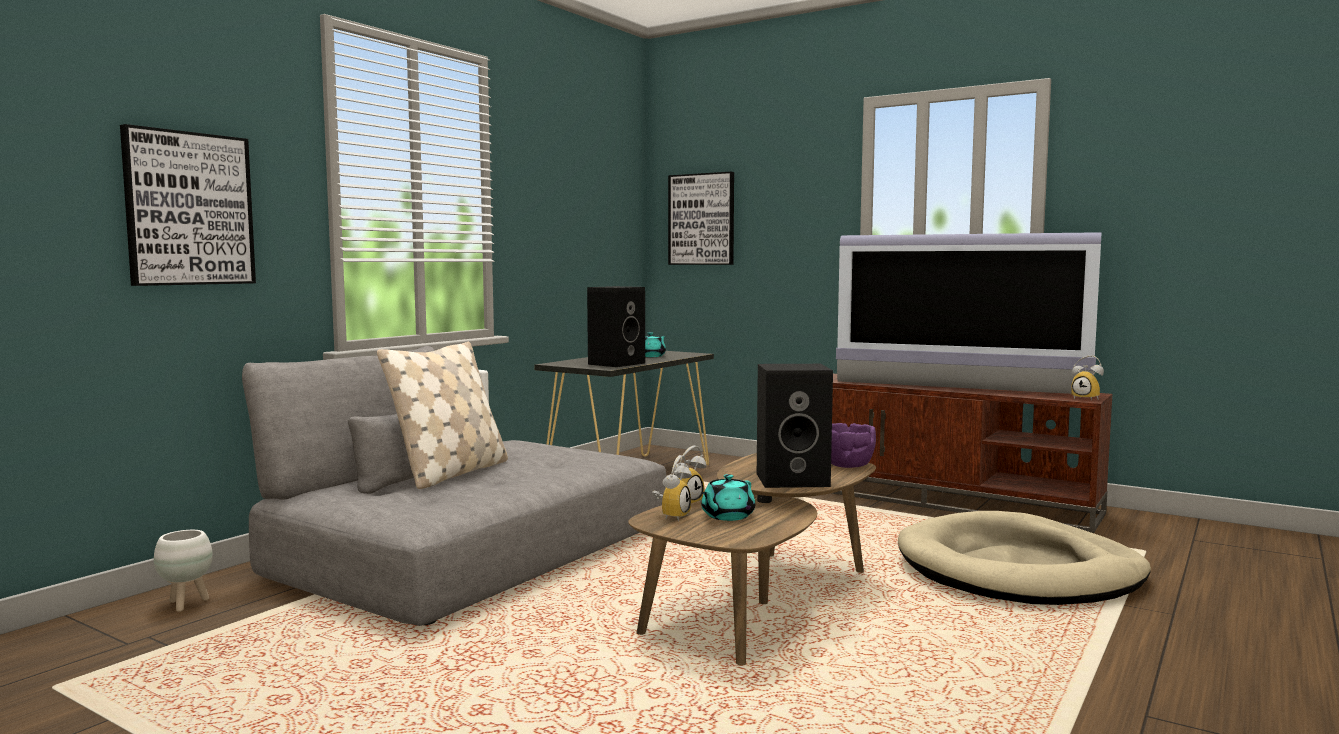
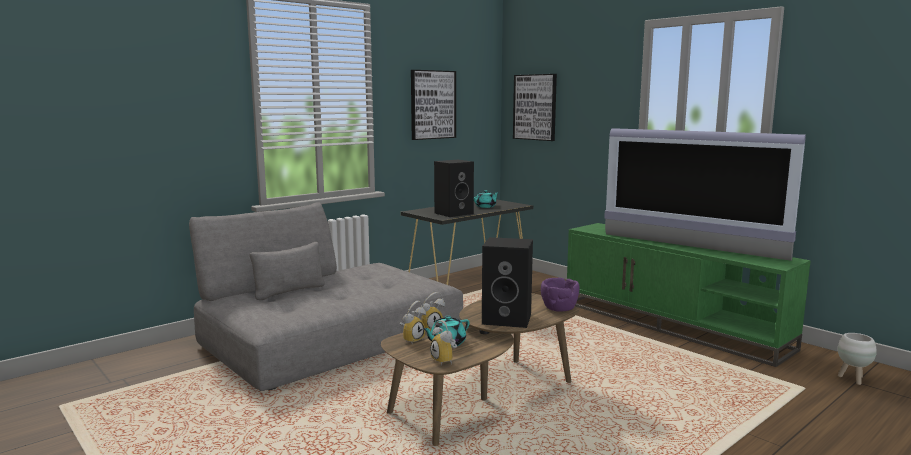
camera: 15 degrees right, 5 degrees up
(186, 604) = (154, 359): white planter -> white planter (852, 379)
(189, 209) = (159, 122): picture -> picture (432, 104)
(451, 473) = (317, 289): beige pillow -> none
(935, 499) = (672, 325): brown tv stand -> green tv stand
(1019, 570) = (689, 393): beige dog bed -> none
(1087, 399) = (781, 265): alarm clock -> alarm clock (445, 361)

